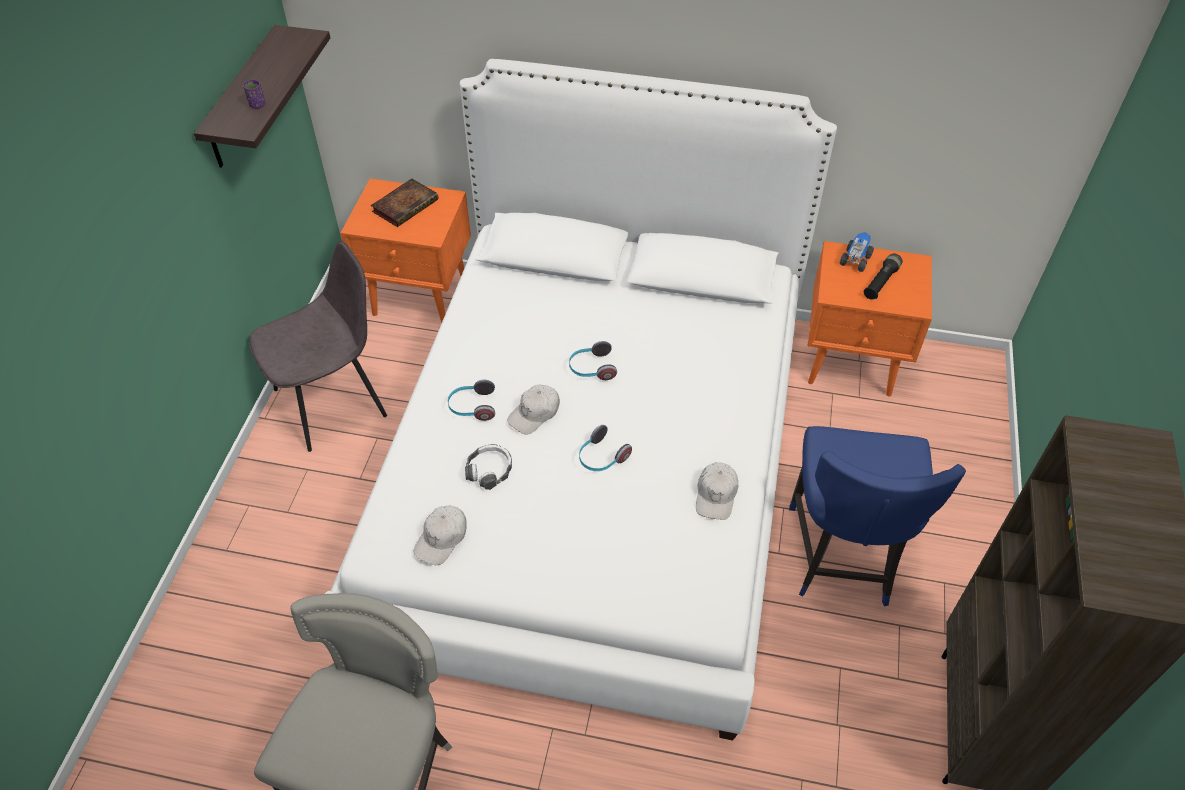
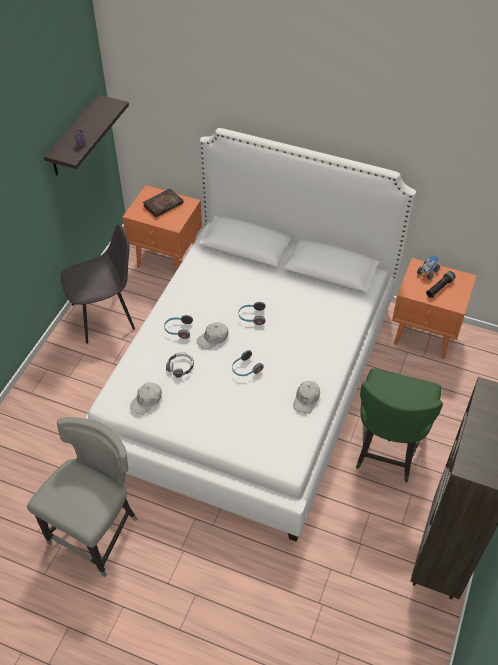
camera: 10 degrees right, 0 degrees up
(841, 557) = (387, 450): blue chair -> green chair

